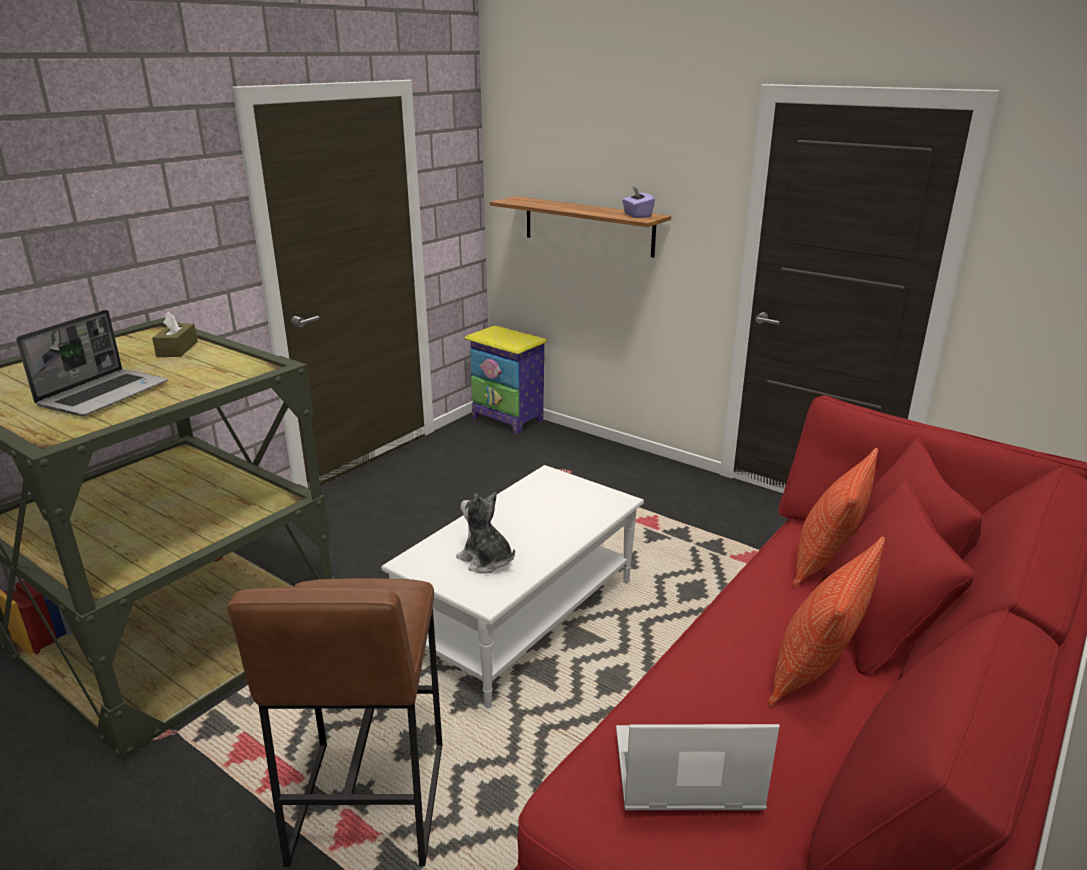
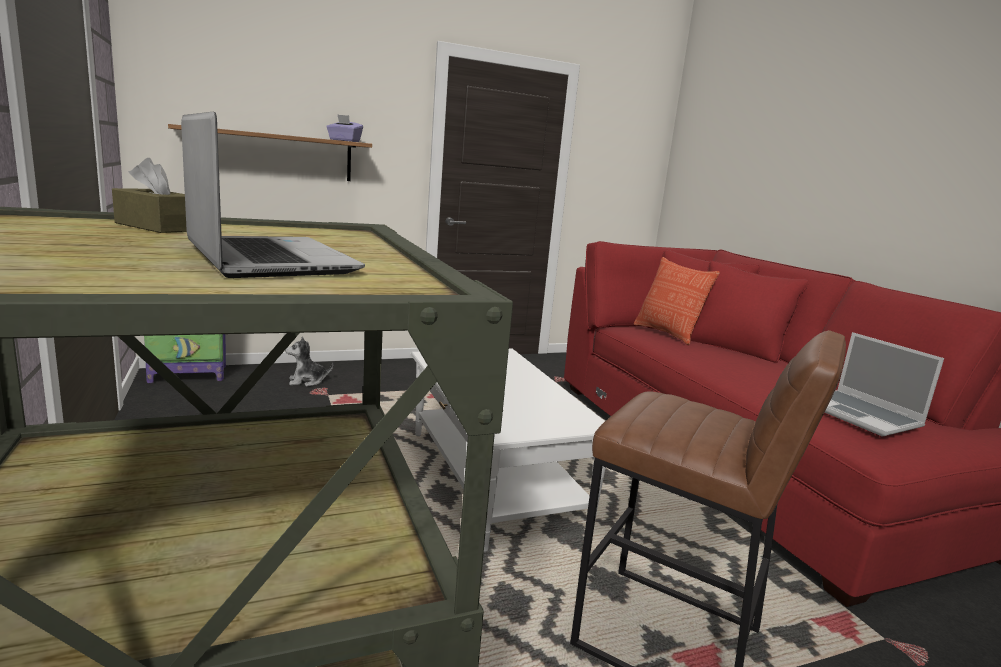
camera: 60 degrees left, 10 degrees down
(486, 560) = (532, 408): plush toy -> plush toy (307, 381)
(684, 773) = (861, 415): laptop -> laptop turned 60 degrees counterclockwise
(814, 673) = (775, 367): orange pillow -> none

